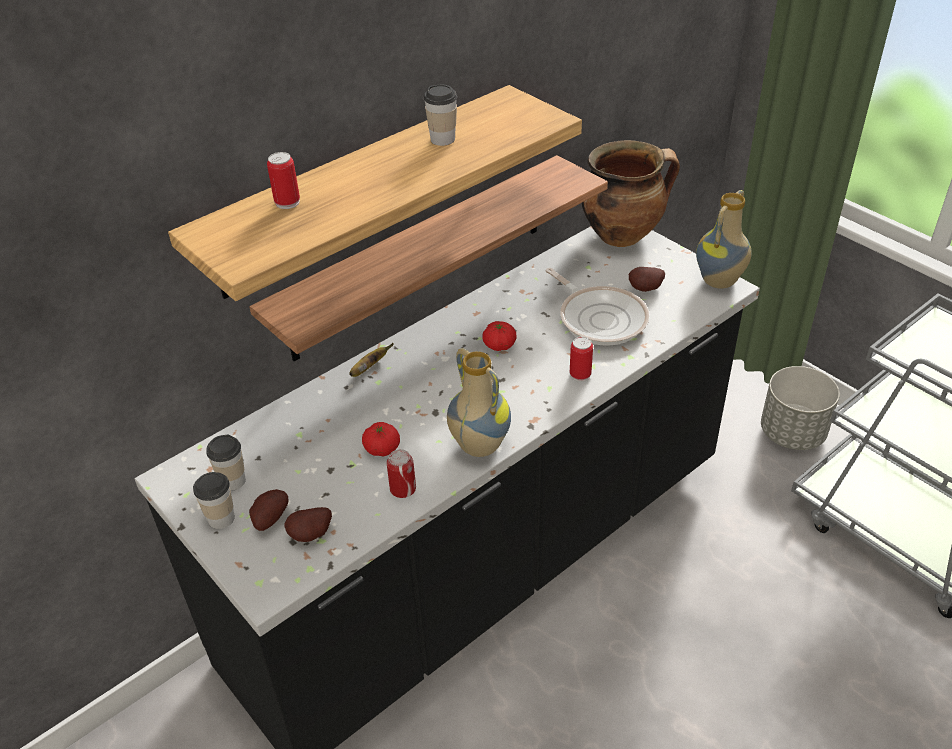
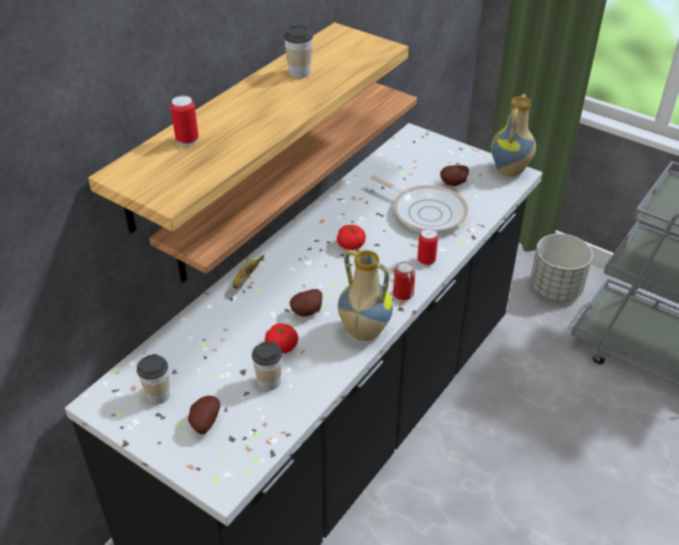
camera: 15 degrees left, 0 degrees up
(221, 518) = (159, 430): cup -> cup (269, 382)
(312, 535) = (247, 431): potato -> potato (308, 312)
(403, 489) = (312, 378): can -> can (403, 294)
(623, 235) = (420, 141): cooking pot -> none

